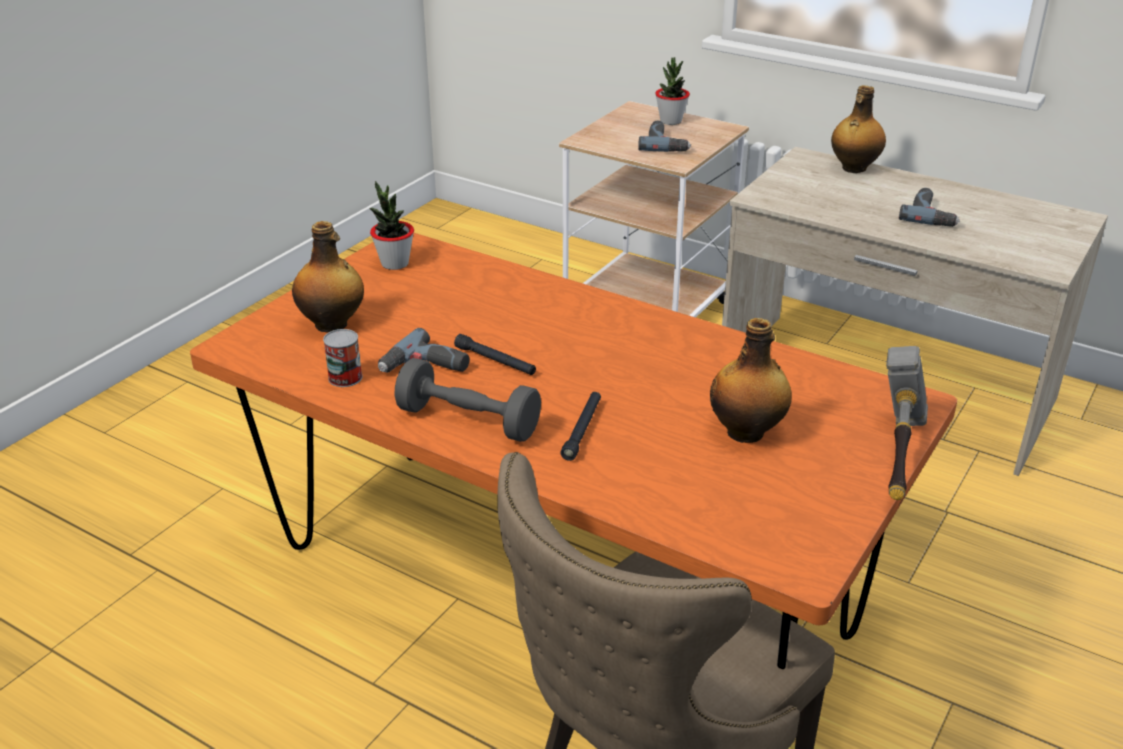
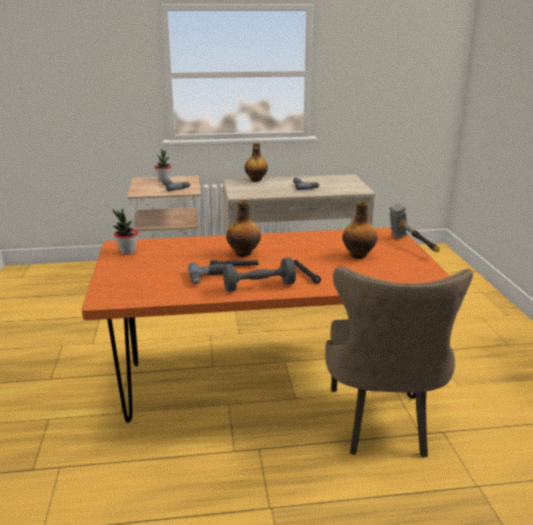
camera: 40 degrees left, 10 degrees down
(332, 325) = (139, 278): bottle -> bottle (244, 253)
(345, 377) = (180, 292): can -> none

